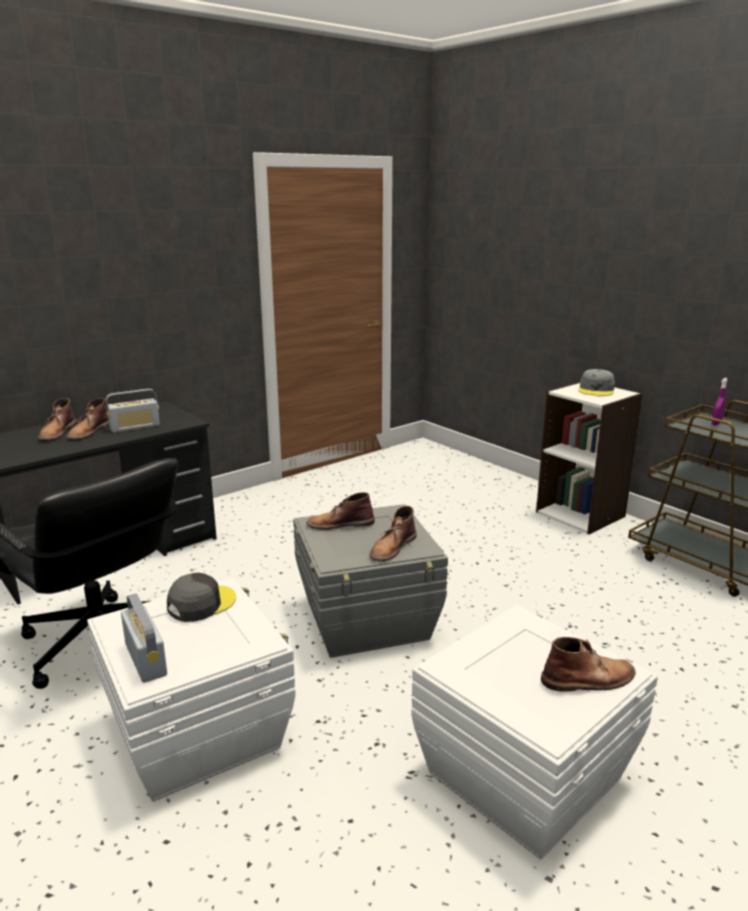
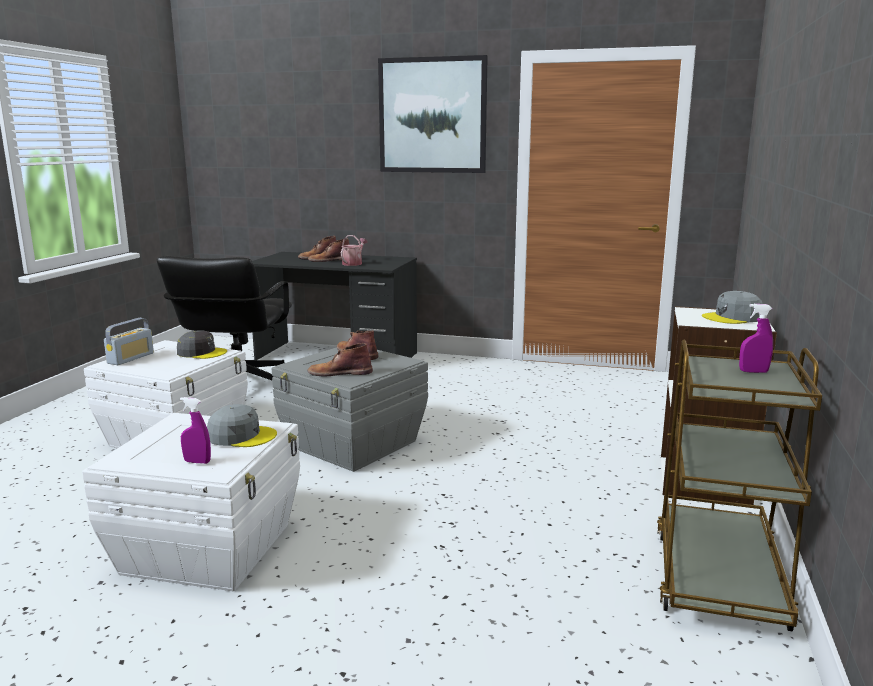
camera: 55 degrees right, 5 degrees down
(135, 427) = (353, 263): radio -> watering can
(164, 227) = (432, 115): none -> picture
(533, 640) = (241, 436): none -> grey cap
(589, 679) = (197, 462): brown boot -> purple spray bottle

